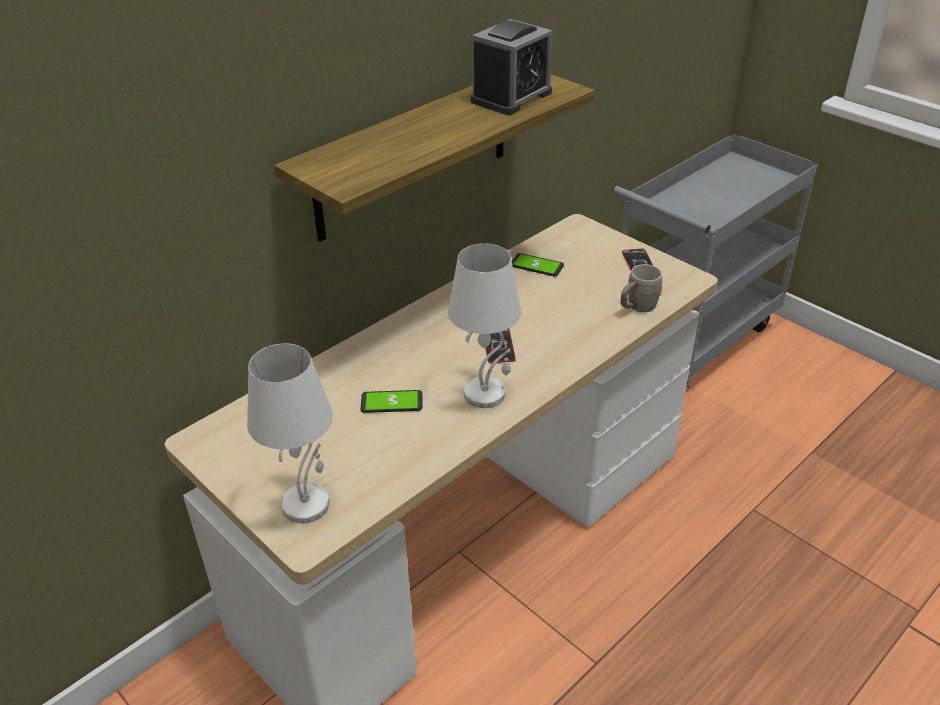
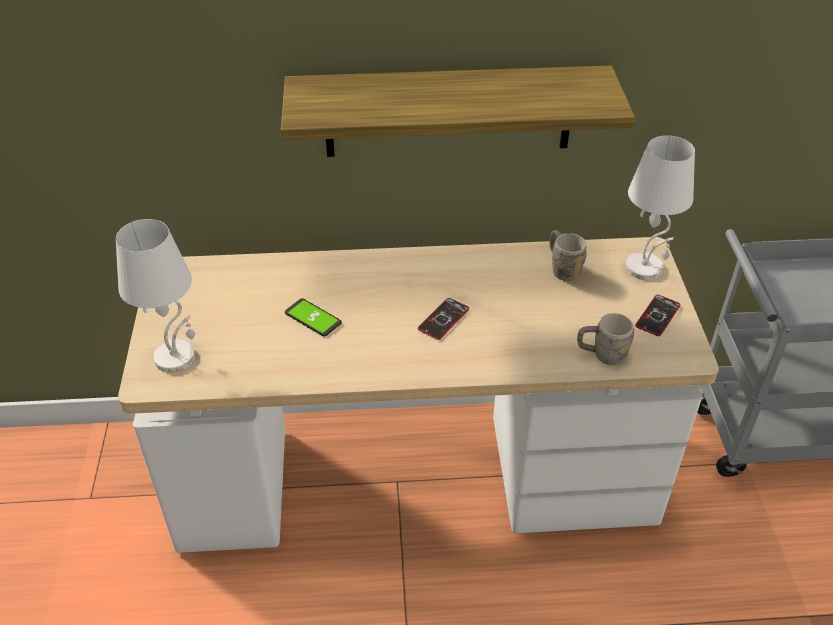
camera: 40 degrees right, 5 degrees up
(485, 393) = (385, 352): white table lamp -> white table lamp (645, 268)
(511, 97) = (547, 93): alarm clock -> none
(536, 266) = (562, 268): phone -> grey mug

